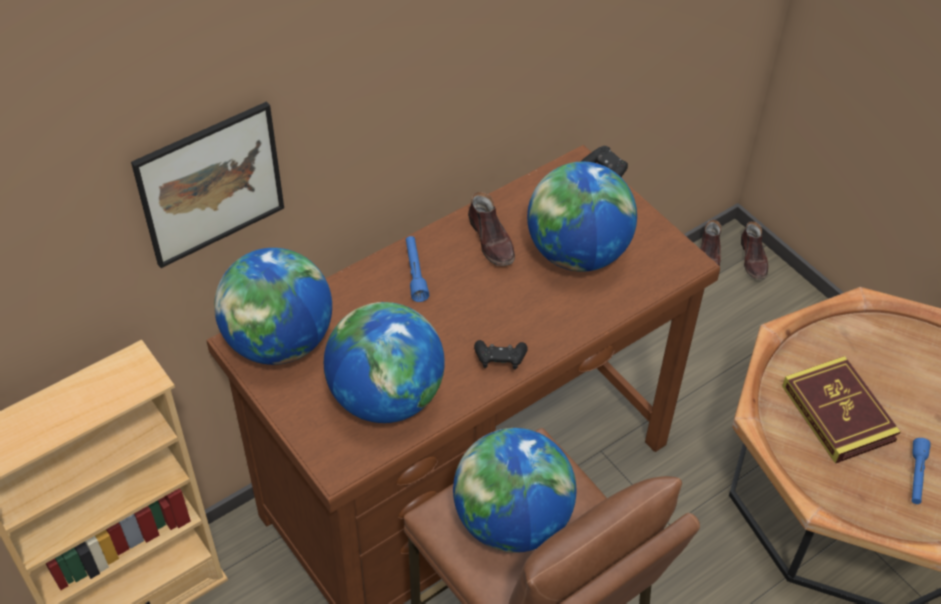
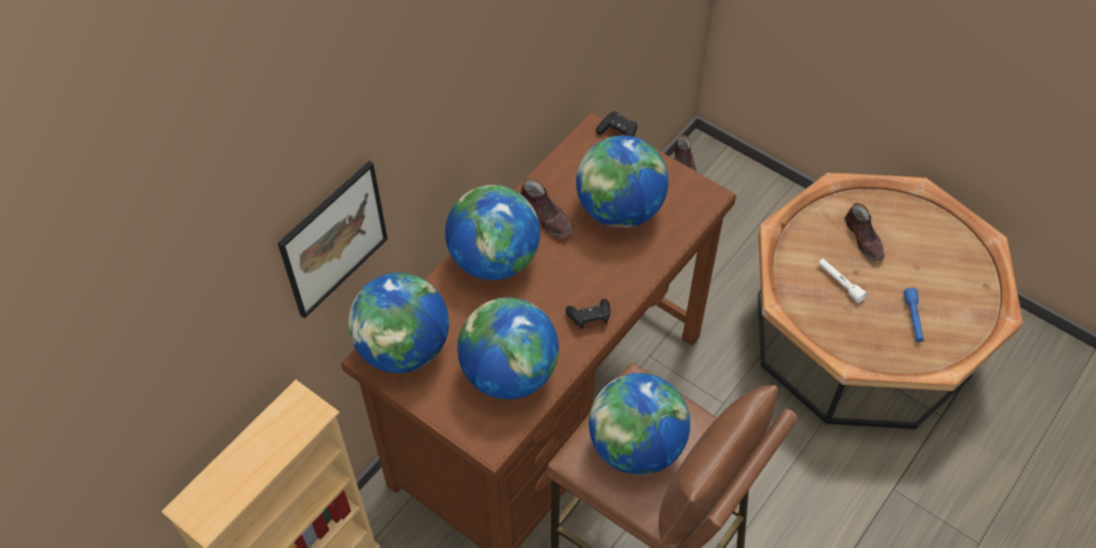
camera: 15 degrees left, 5 degrees up
(415, 273) = (494, 260): blue flashlight -> globe
(753, 259) = (721, 160): brown shoe -> brown shoe (864, 239)
(838, 413) = (840, 283): book -> white flashlight

